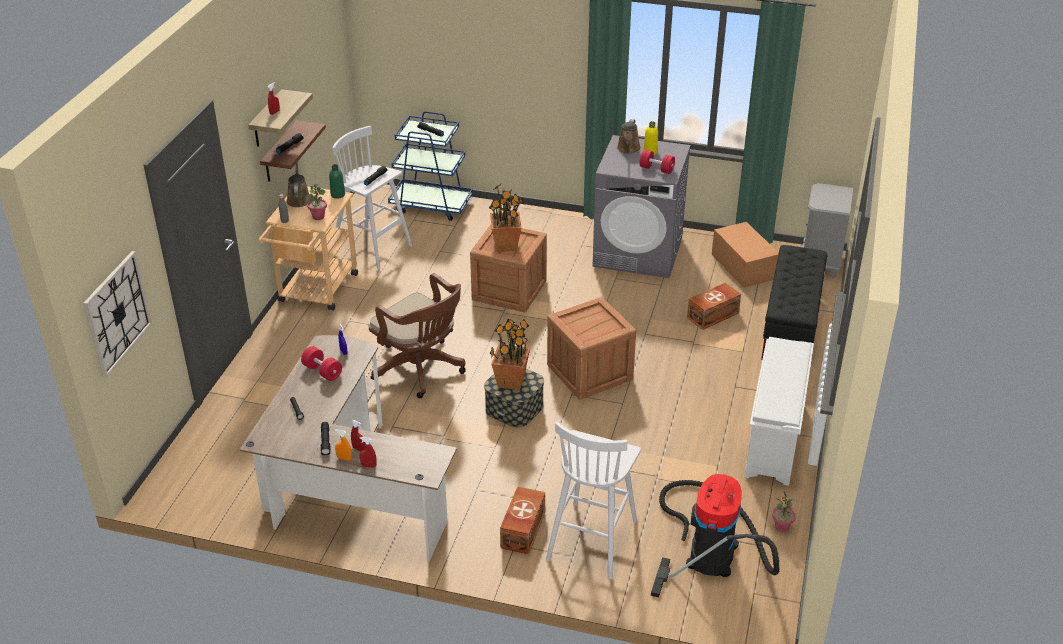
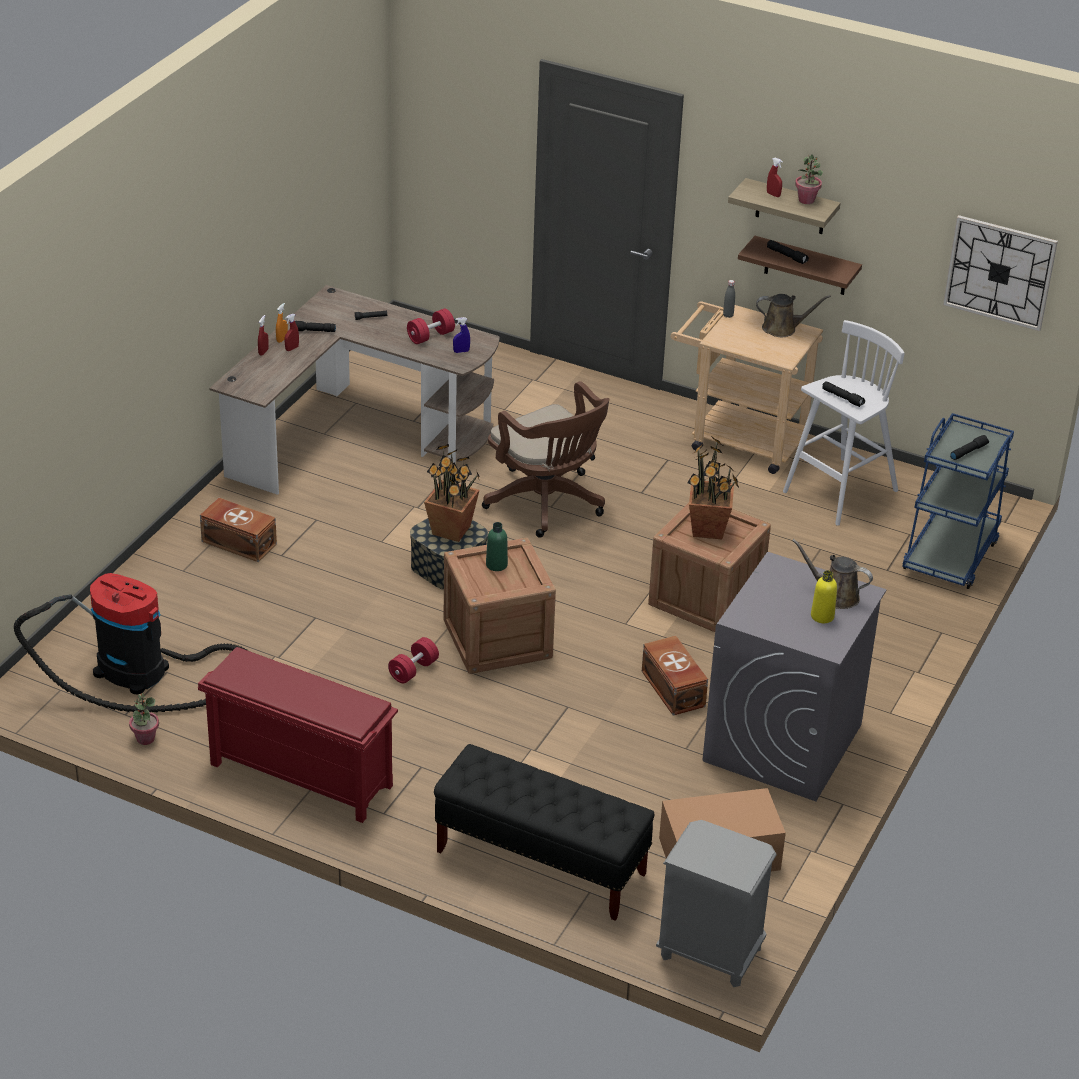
camera: 100 degrees right, 0 degrees up
(117, 313) = (445, 144): wall clock -> wall clock (999, 272)
(318, 217) = (735, 339): potted plant -> potted plant (806, 200)
(338, 195) = (787, 357): green bottle -> green bottle (496, 565)
(421, 370) = (547, 504): brown office chair -> brown office chair turned 90 degrees counterclockwise
(592, 538) = (201, 589): white stool -> none
(656, 169) = (764, 611): red dumbbell -> red dumbbell (413, 670)
(714, 315) = (593, 786): brown storage box -> brown storage box (672, 689)
(774, 440) = (299, 775): white shoe rack -> red shoe rack

